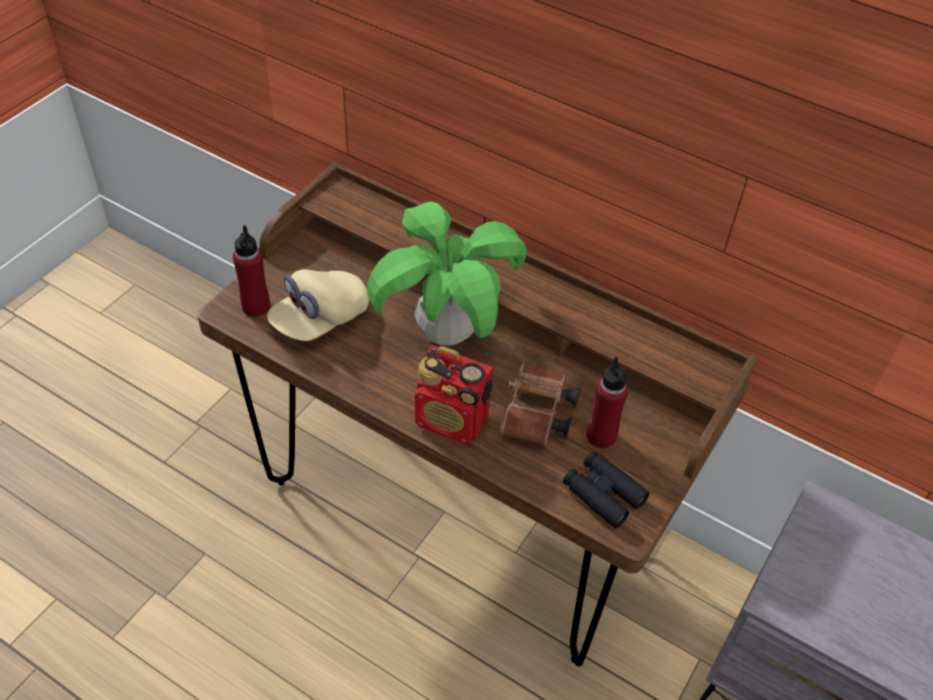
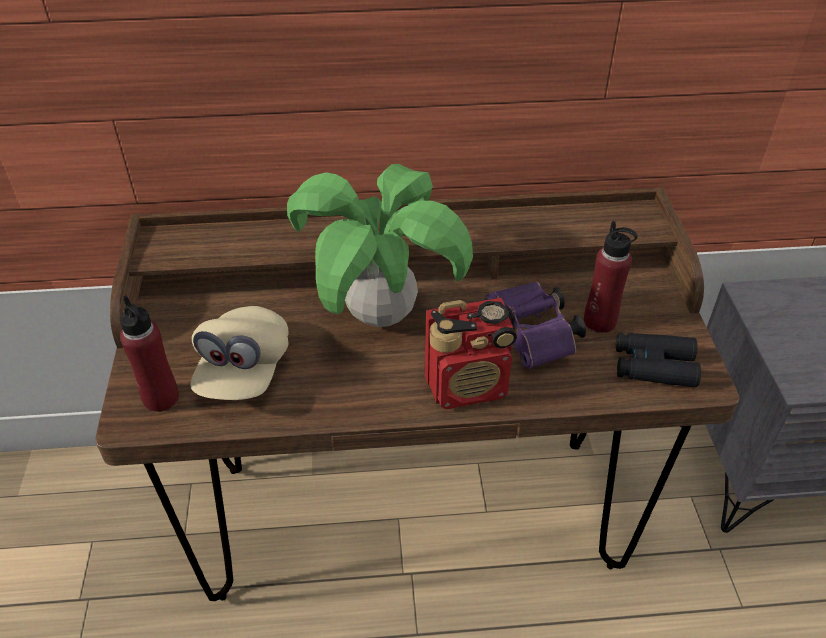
camera: 35 degrees left, 5 degrees down
(537, 416) = (533, 337): brown binoculars -> purple binoculars

